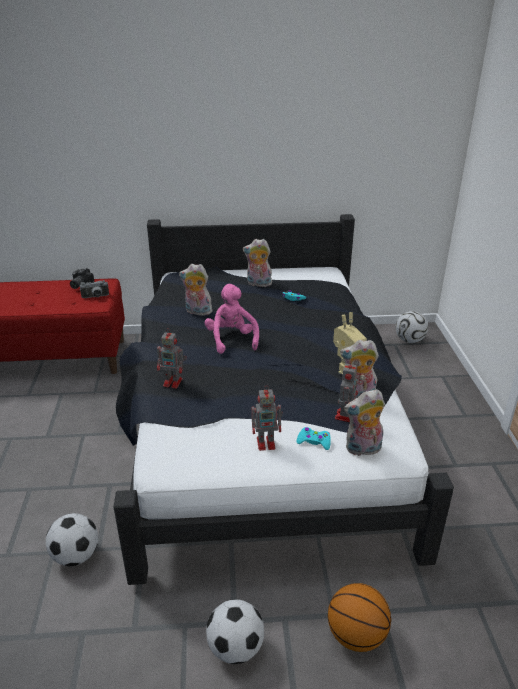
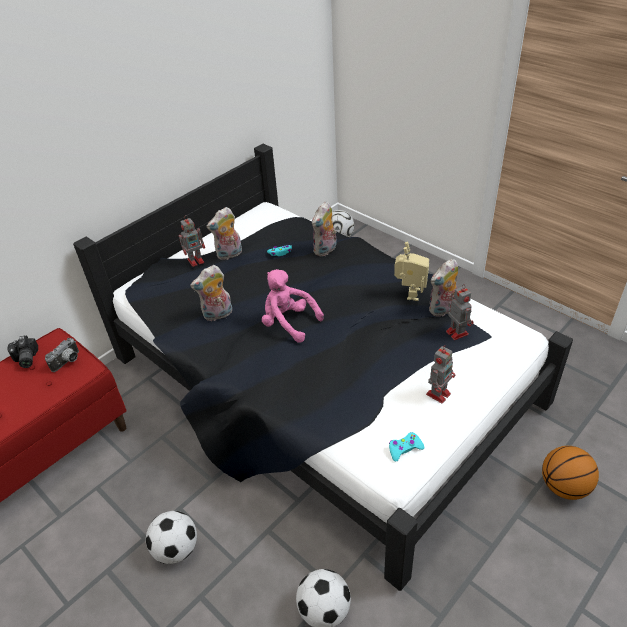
camera: 40 degrees left, 10 degrees up
(174, 382) = (300, 395): toy robot -> toy robot (196, 260)
(235, 648) = (515, 562): football -> football (176, 549)
(314, 441) = (465, 368): turquoise game controller -> turquoise game controller (404, 449)
(363, 449) = (500, 351): plush toy -> plush toy (325, 250)

